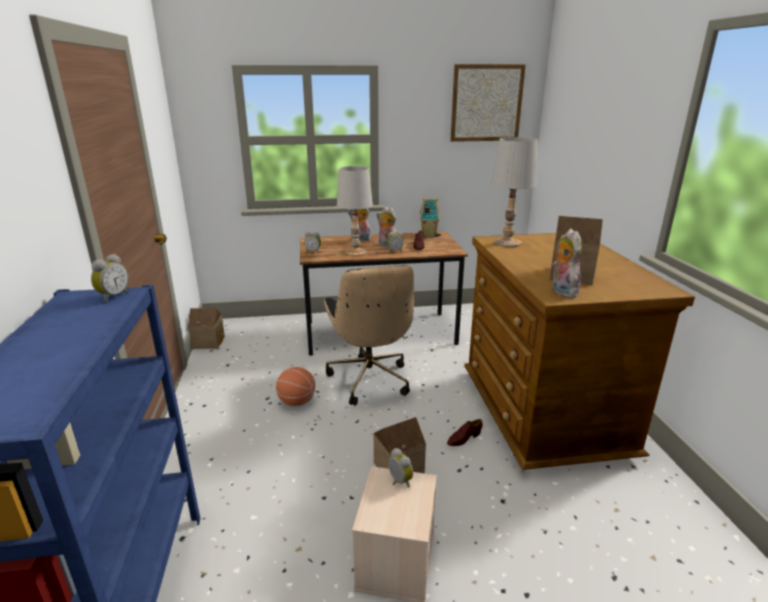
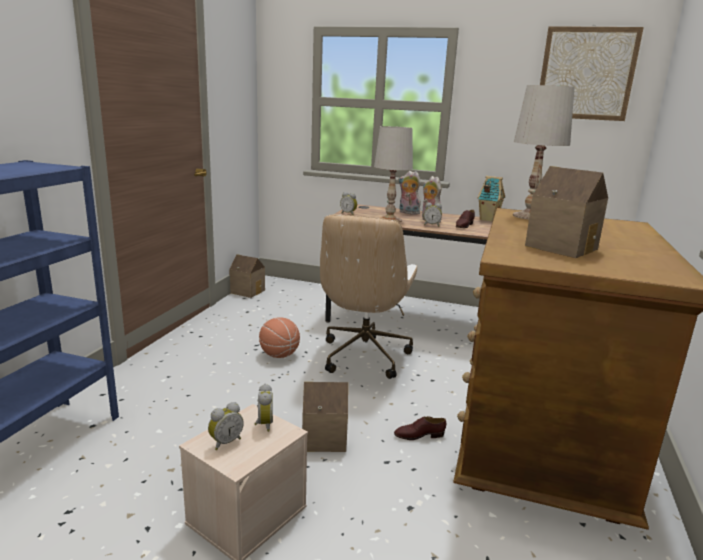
camera: 25 degrees right, 5 degrees down
(112, 296) = (48, 166): alarm clock -> alarm clock (225, 442)
(369, 382) = (363, 358): black office chair -> white office chair
(561, 291) = (523, 255): plush toy -> none

